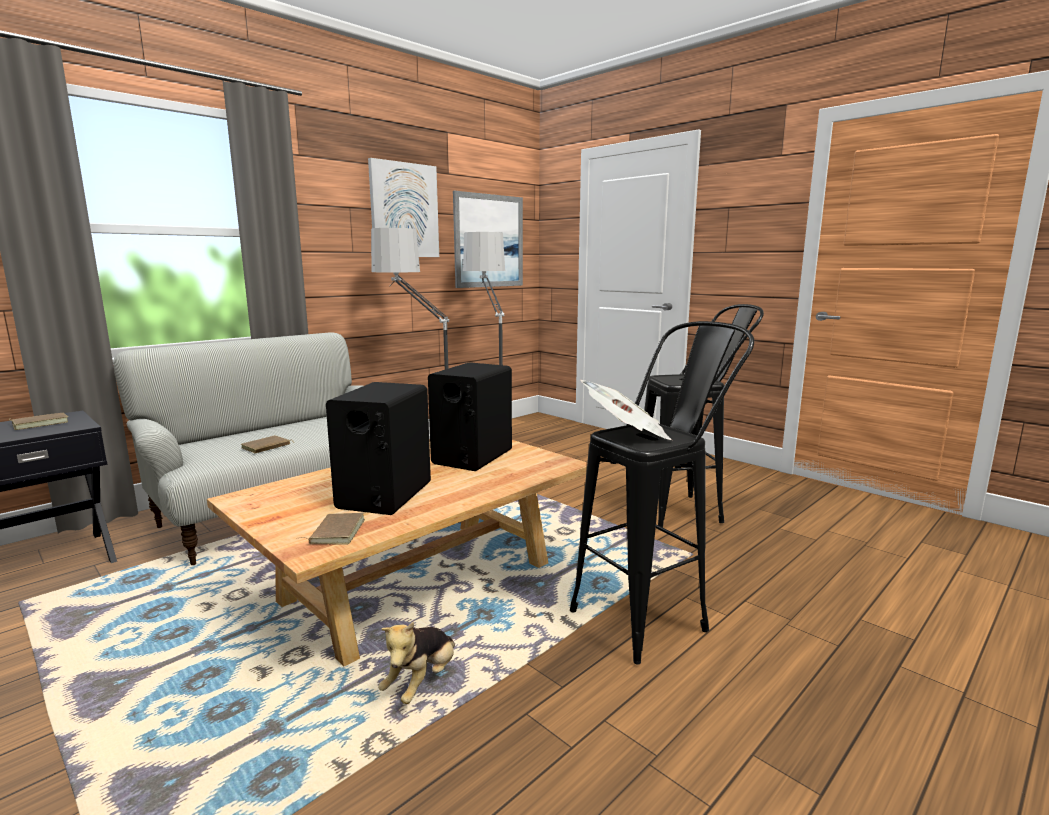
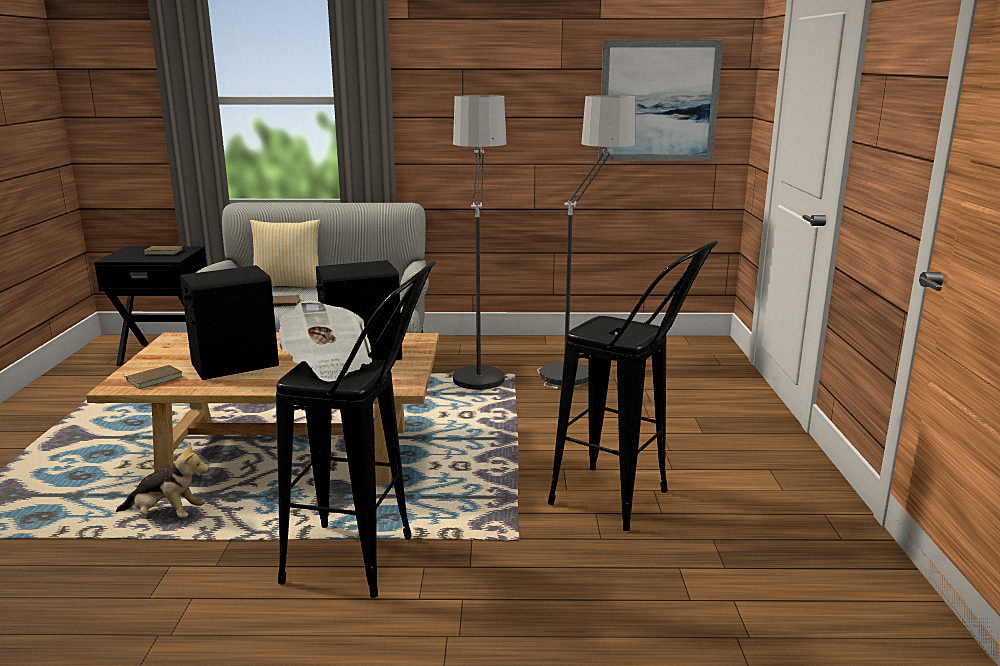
camera: 45 degrees right, 5 degrees up
(227, 434) = (289, 286): none -> pillow
(404, 210) = (529, 68): picture -> none
(421, 682) = (166, 515): plush toy -> plush toy turned 150 degrees counterclockwise

